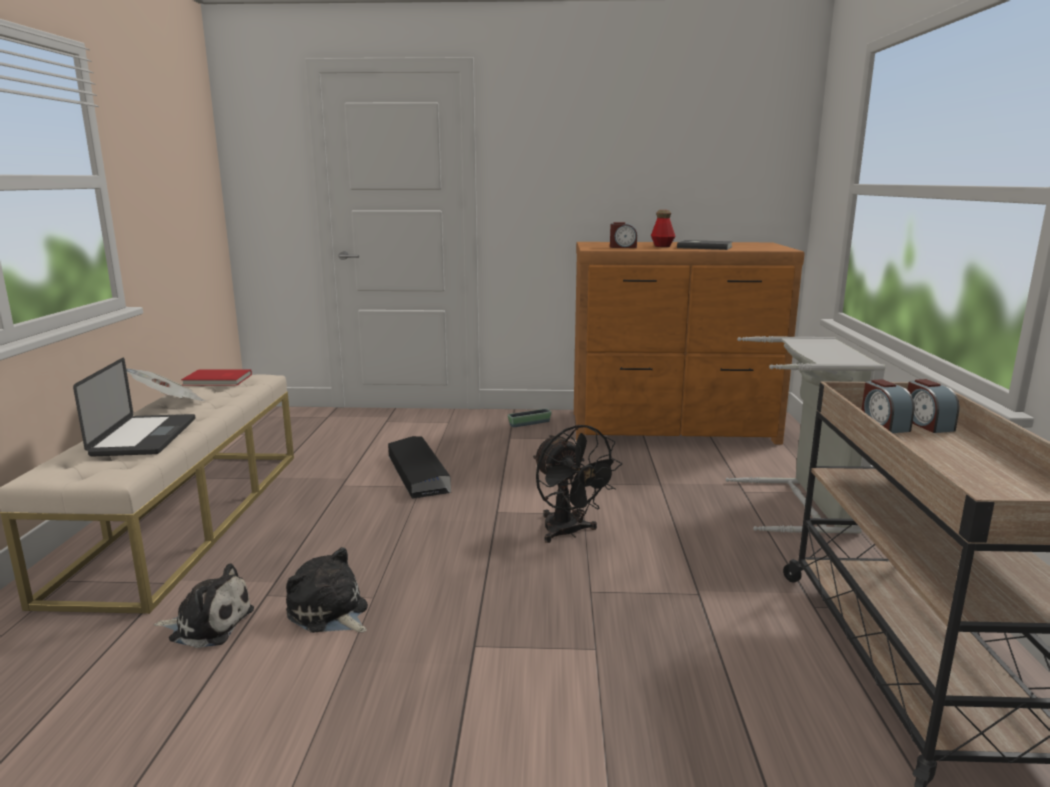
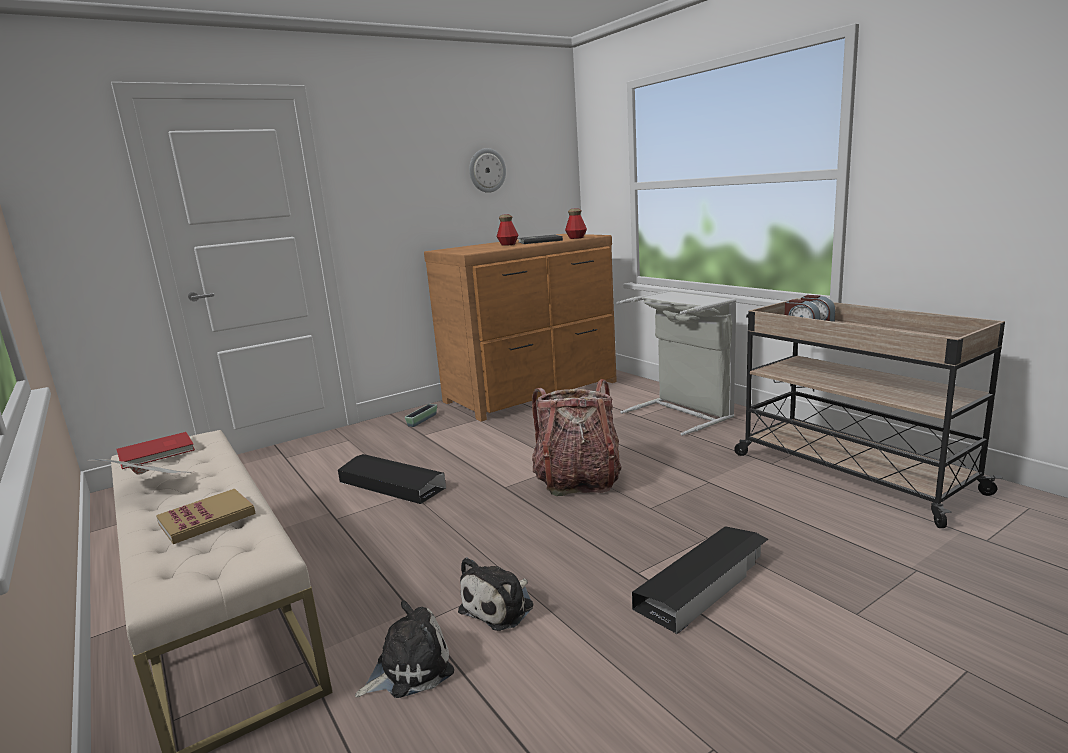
camera: 35 degrees left, 0 degrees up
(144, 437) = (207, 519): laptop -> book
(329, 613) = (500, 607): plush toy -> plush toy turned 60 degrees counterclockwise
(513, 690) = (704, 583): none -> black storage box
(568, 533) = (577, 480): black fan -> backpack
(623, 247) = (484, 249): alarm clock -> none
(674, 155) = (487, 170): none -> wall clock
(752, 249) = (576, 238): none -> bottle

